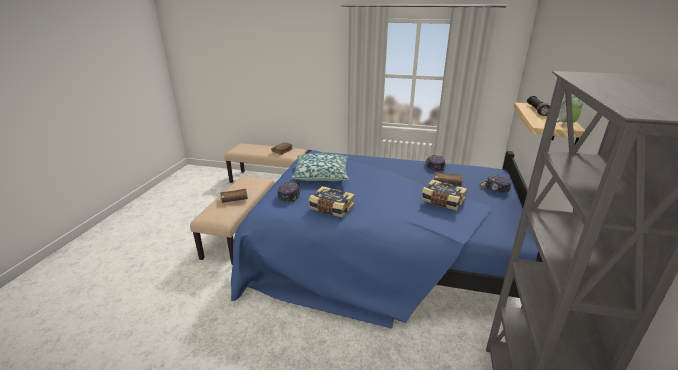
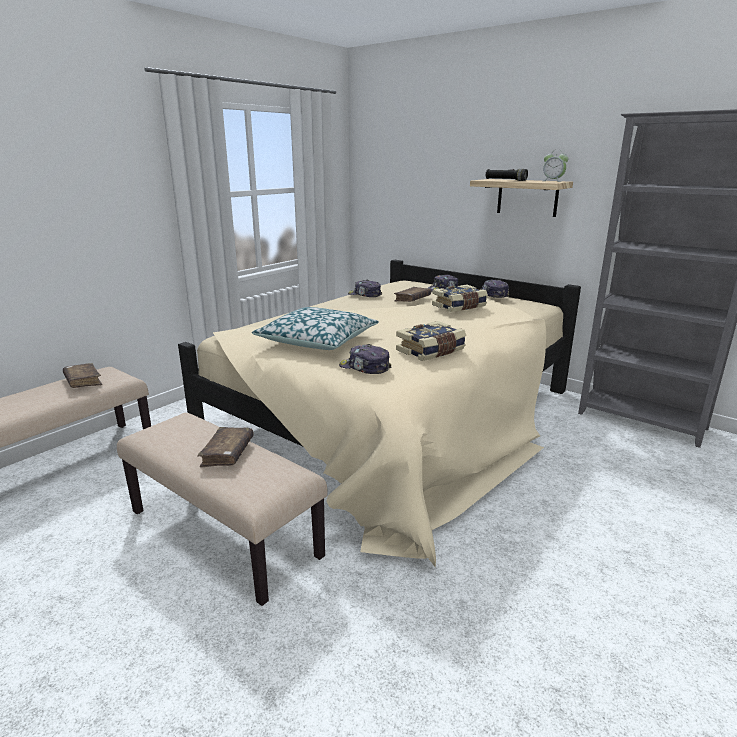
camera: 65 degrees left, 5 degrees down
(383, 252) = (398, 419): blue bed -> beige bed
(504, 210) = (493, 294): none -> cap

